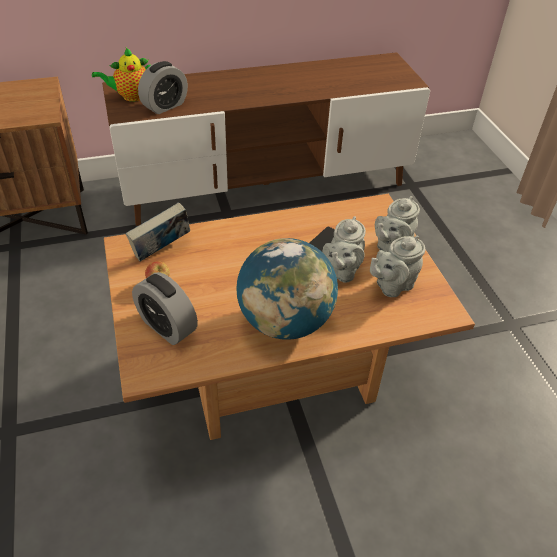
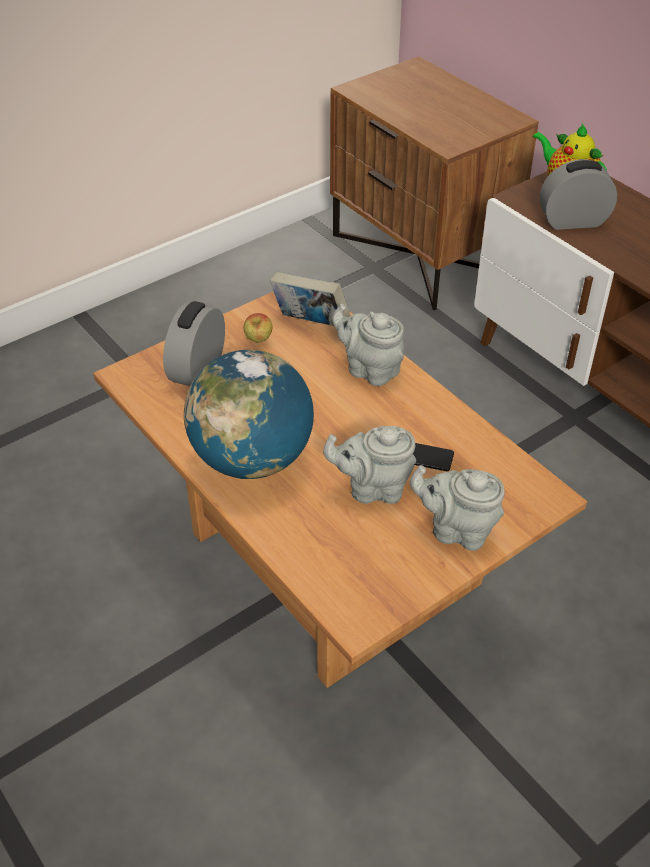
camera: 70 degrees right, 0 degrees up
(165, 106) = (573, 221): alarm clock -> alarm clock turned 150 degrees clockwise
(392, 285) = (375, 547): grey teapot -> grey teapot (369, 369)

